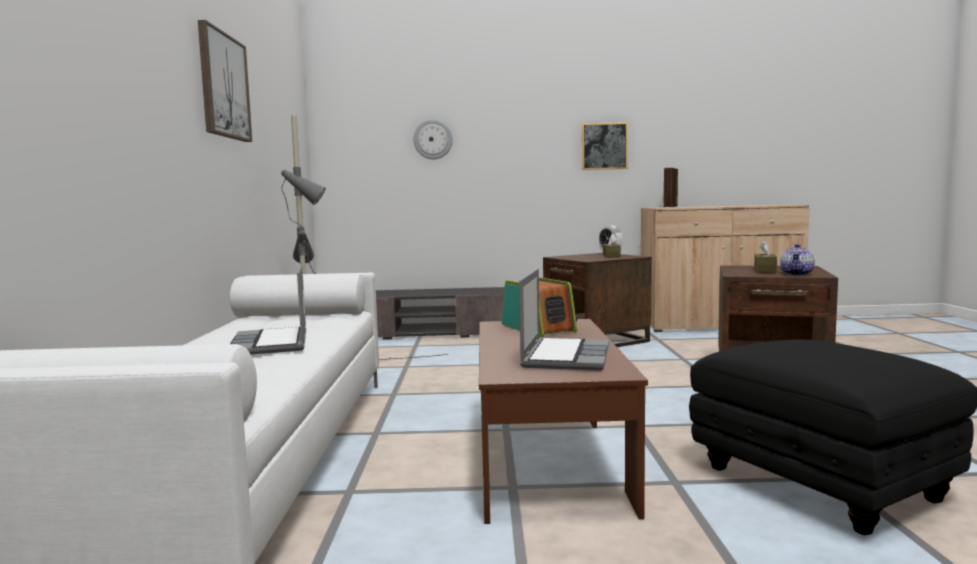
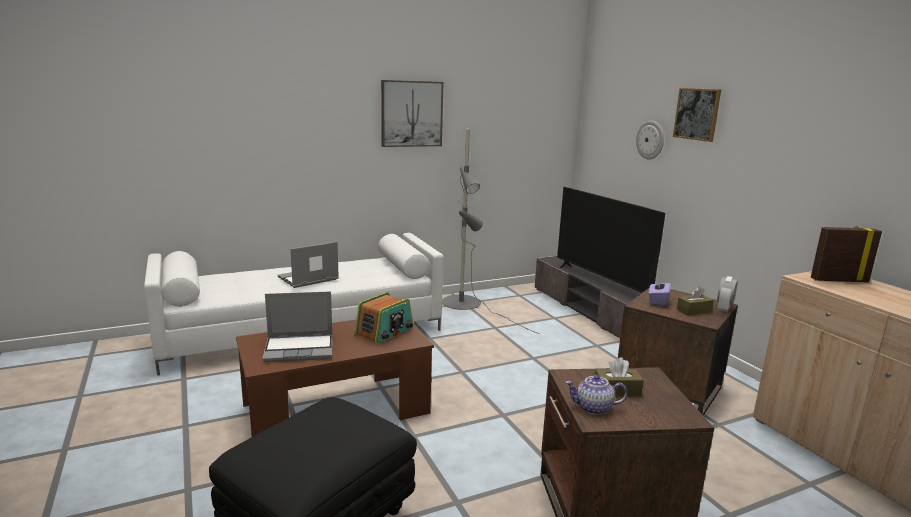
camera: 65 degrees right, 10 degrees up
(434, 293) = (601, 282): none -> television
(584, 258) = (658, 301): none -> purple tissue box
(604, 146) = (807, 177): picture -> picture (697, 114)

